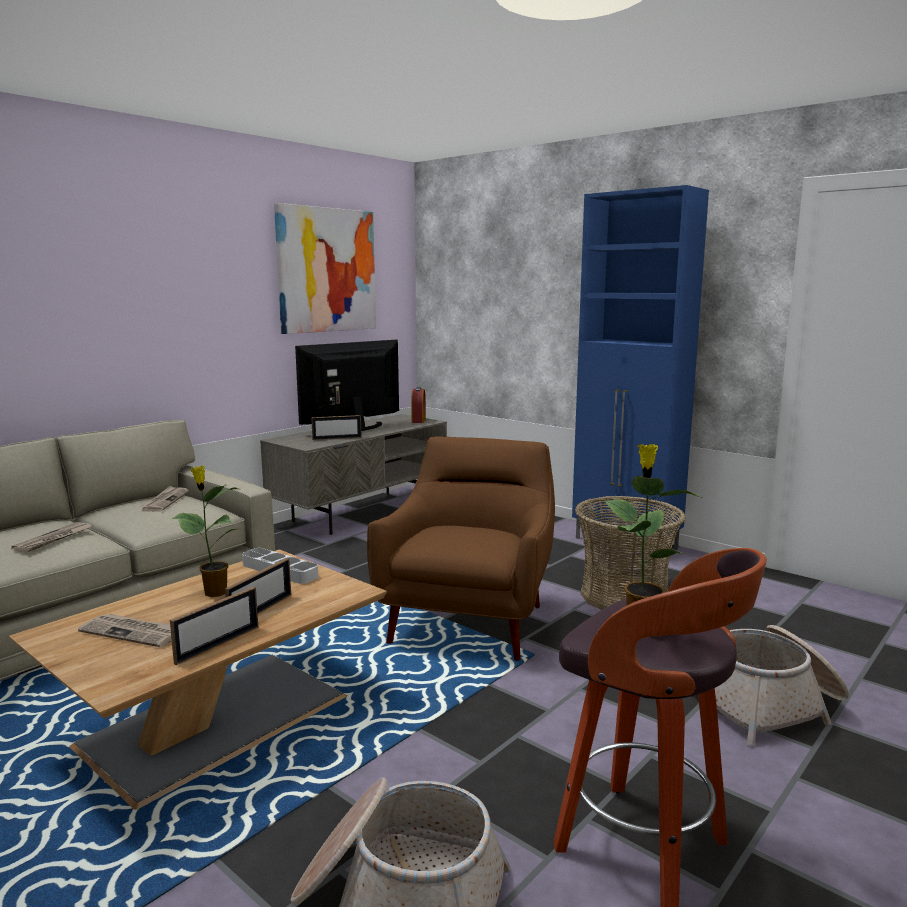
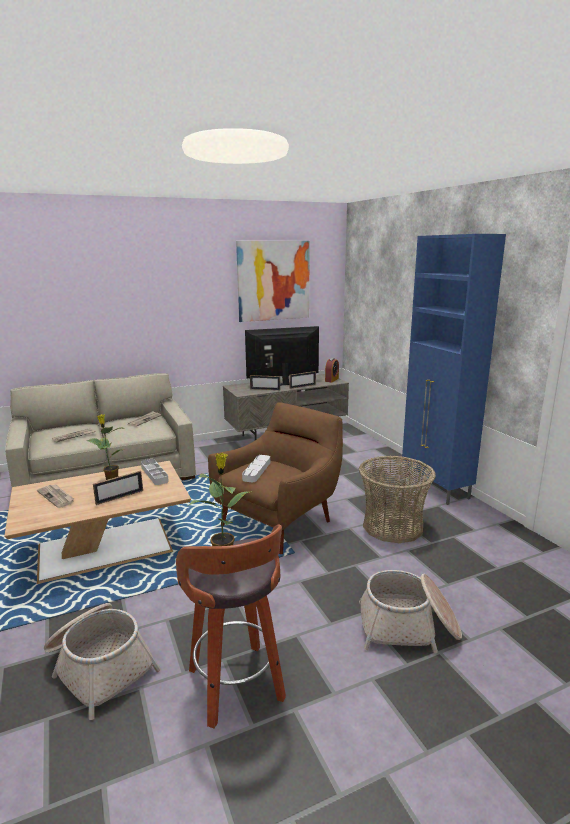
camera: 25 degrees right, 5 degrees up
(218, 644) = (82, 512): picture frame -> picture frame (302, 386)
(448, 539) = (256, 471): none -> grey tray

